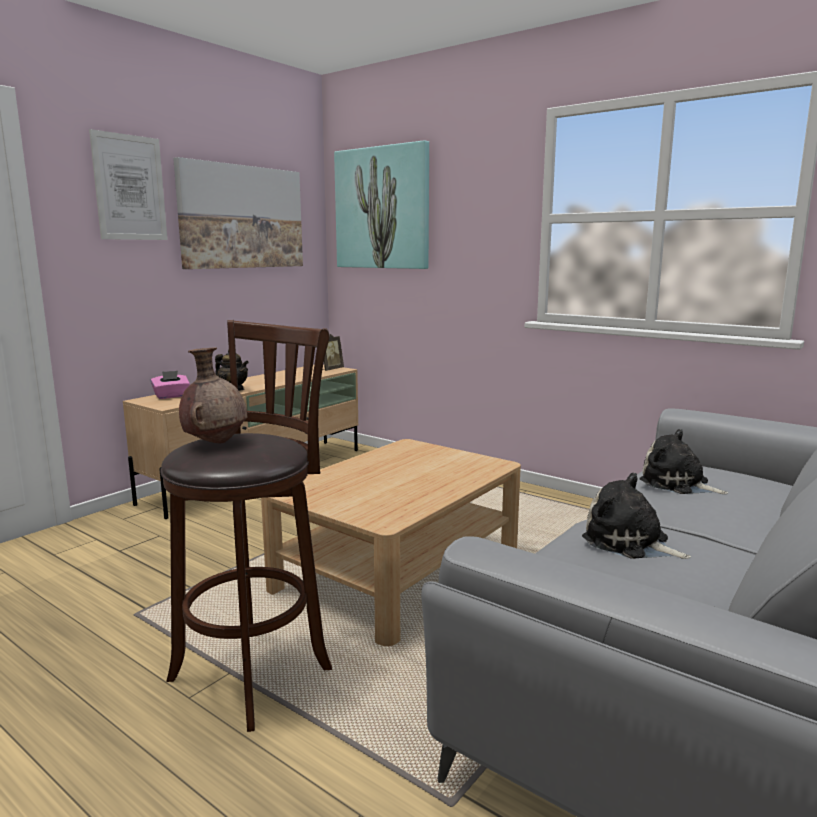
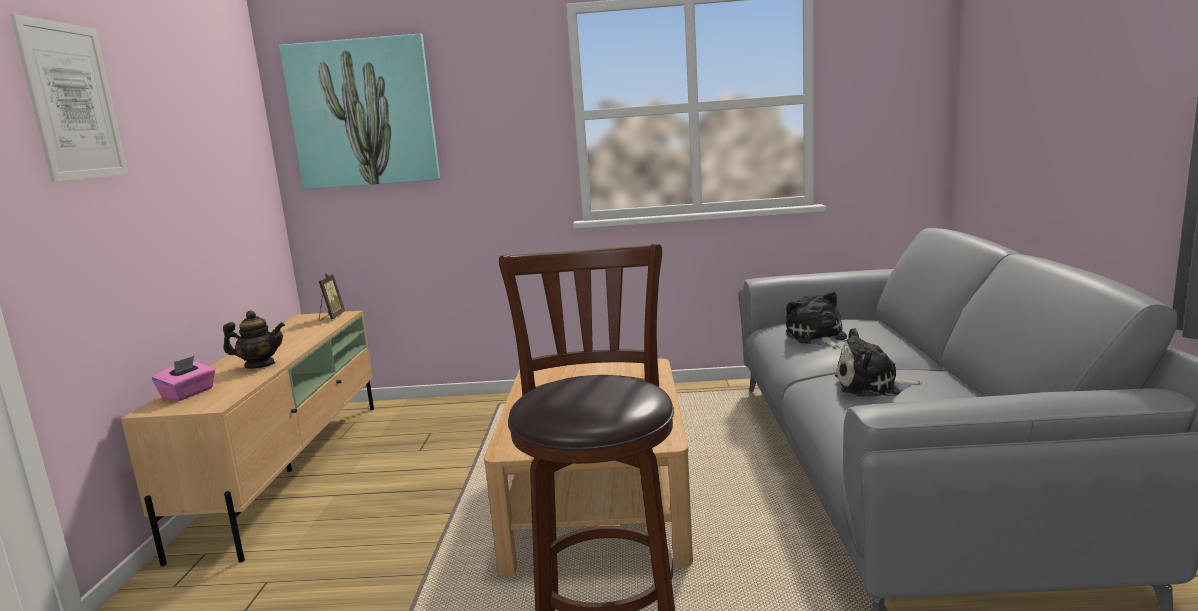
camera: 35 degrees left, 0 degrees up
(215, 442) = (566, 396): brown vase -> none
(242, 217) = (196, 135): picture -> none
(677, 484) = (816, 337): plush toy -> plush toy turned 75 degrees clockwise

